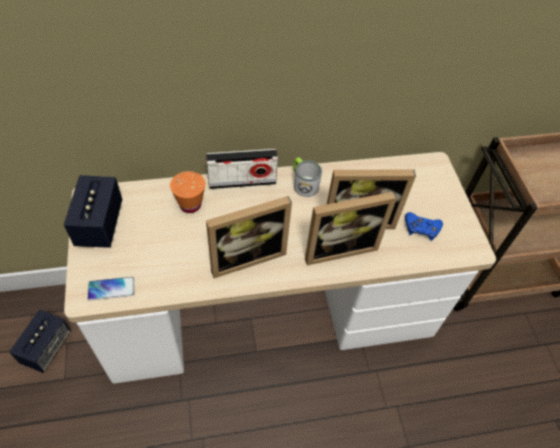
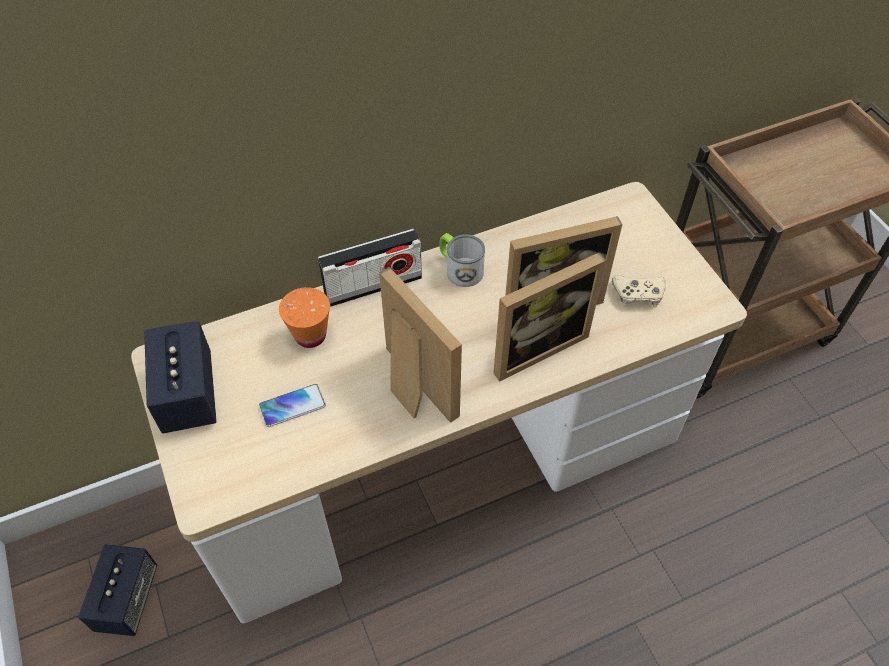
camera: 10 degrees left, 0 degrees up
(111, 289) = (236, 480): phone -> phone (292, 406)
(245, 255) = (411, 388): picture frame -> picture frame turned 90 degrees counterclockwise
(421, 228) = (638, 294): blue game controller -> beige game controller

